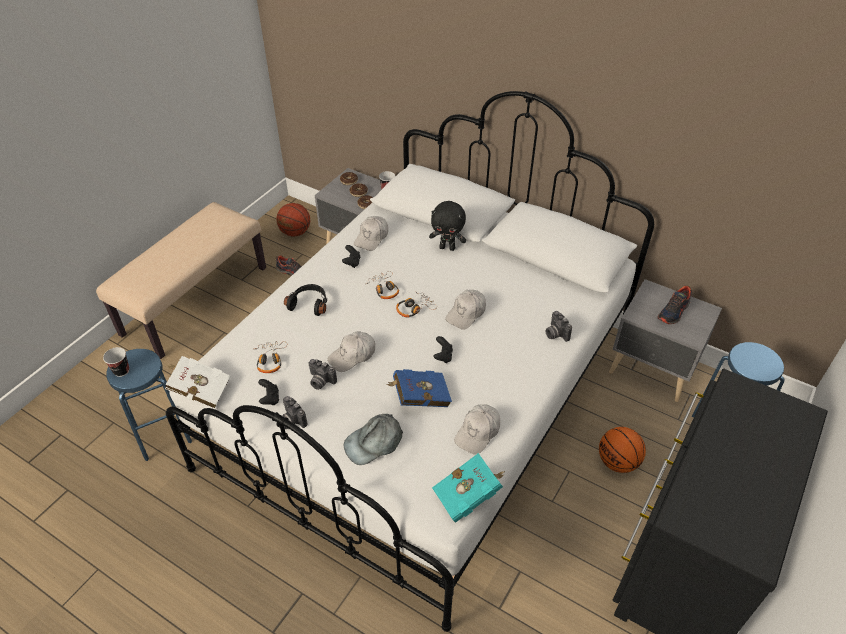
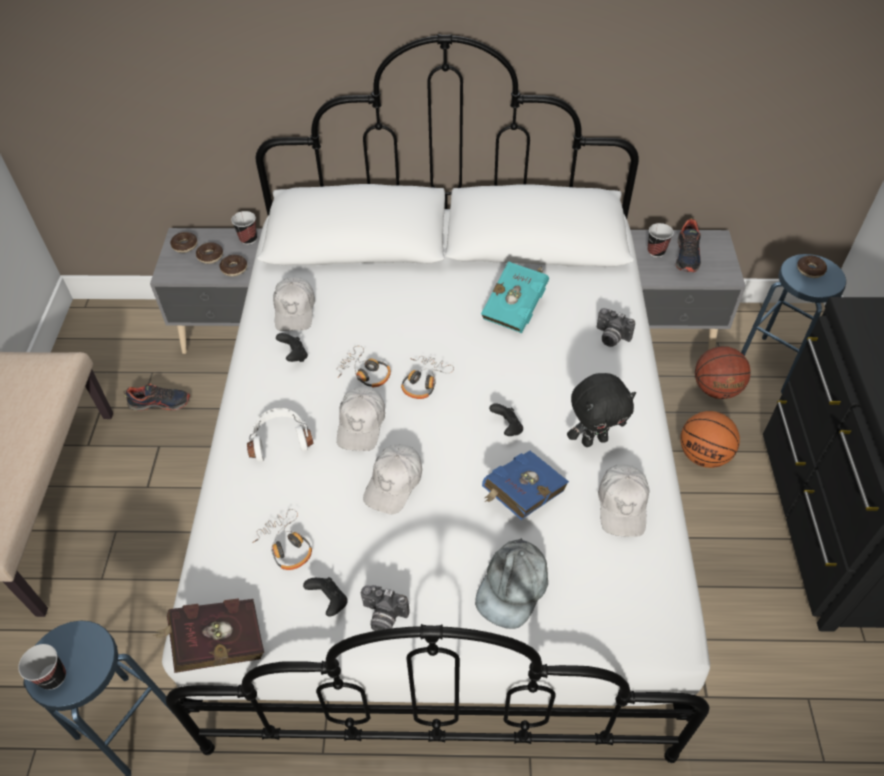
camera: 30 degrees left, 5 degrees up
(199, 390) = (216, 644): white book -> red book
(295, 232) = (120, 347): basketball -> basketball (715, 389)
(309, 304) = (280, 439): black headphones -> white headphones
(320, 381) = (379, 540): camera -> none
(447, 247) = (402, 283): black plush toy -> black plush toy (594, 439)
(466, 313) = (491, 359): white cap -> white cap (361, 424)
(469, 496) = (675, 591): turquoise book -> turquoise book (516, 308)
(651, 300) = (656, 251): none -> cup
(756, 357) = (810, 270): none -> donut

